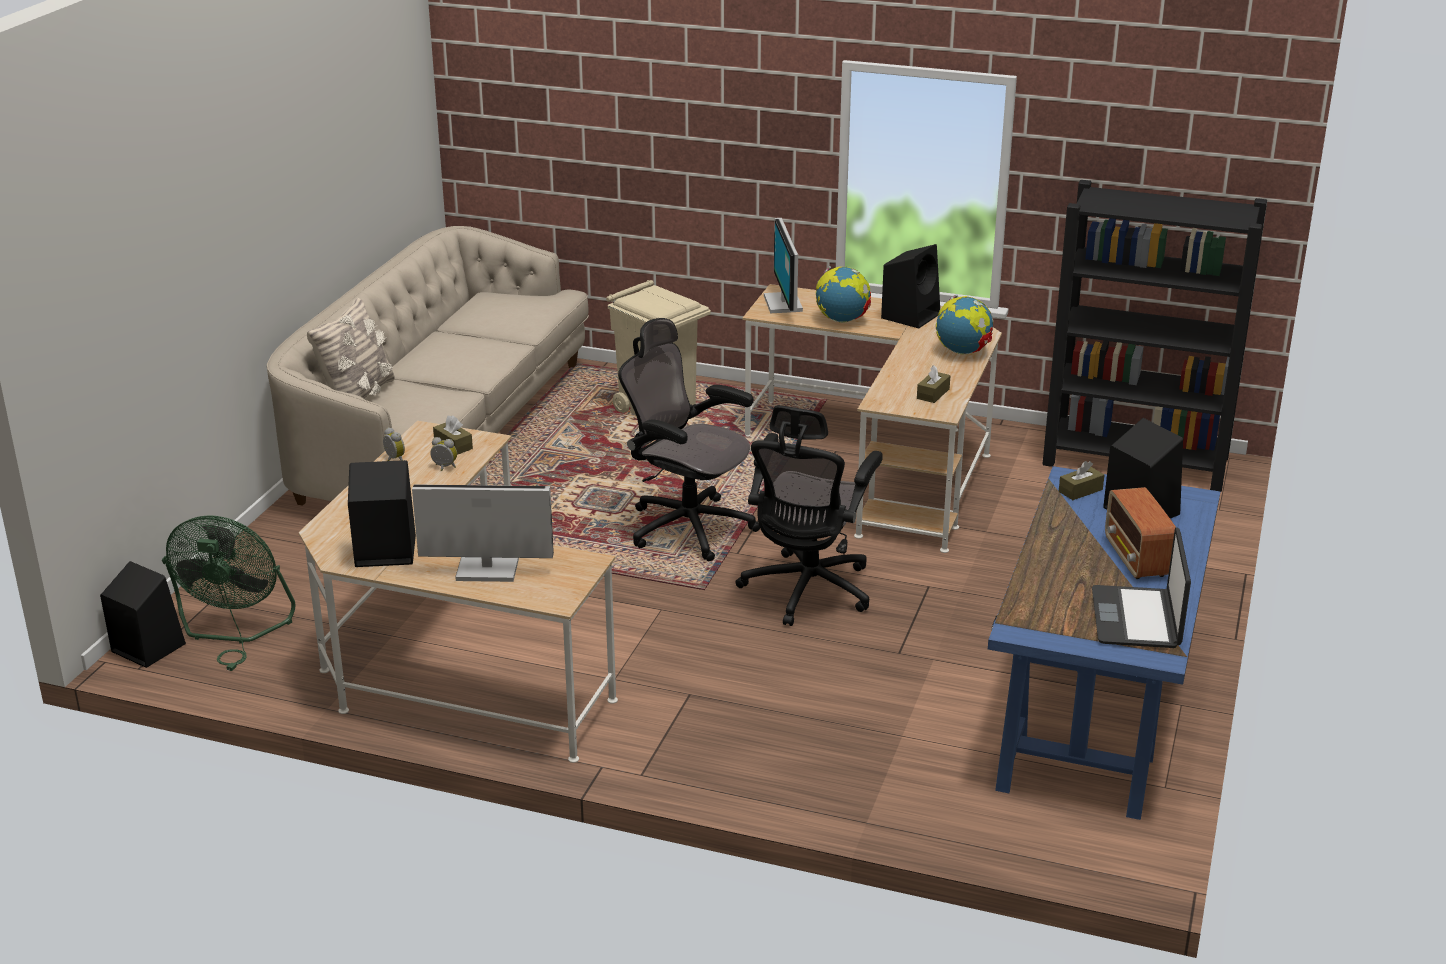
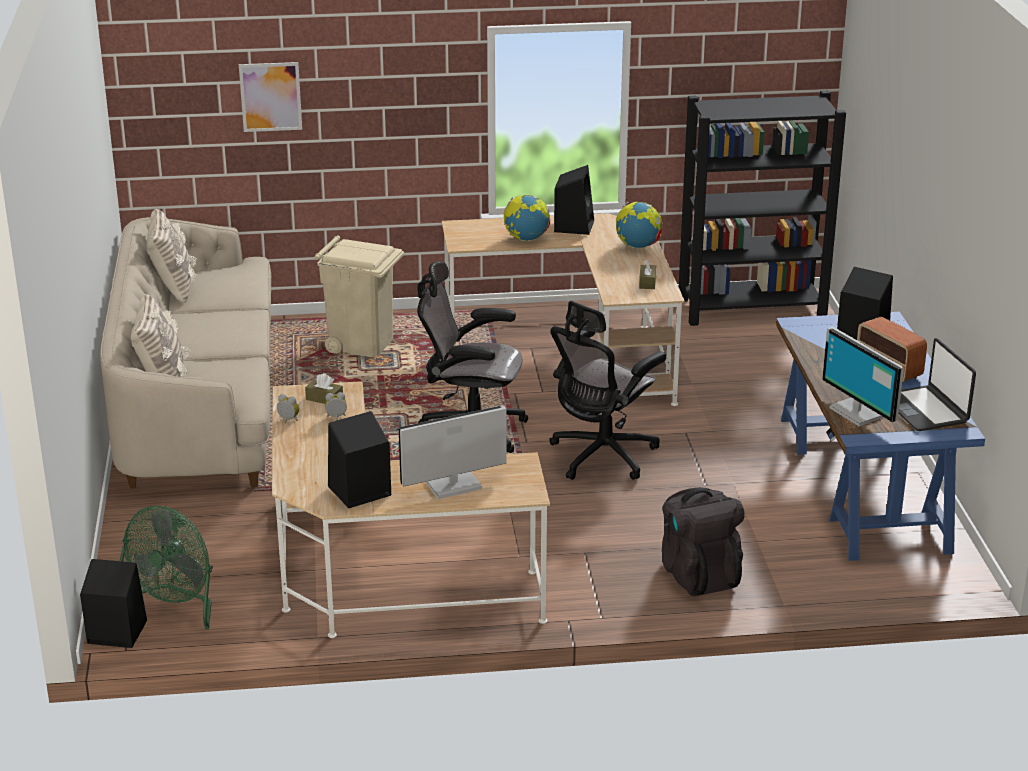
camera: 25 degrees left, 0 degrees up
(230, 631) = (175, 601): green fan -> green fan turned 135 degrees counterclockwise
(463, 305) = (175, 287): none -> beige pillow
(600, 110) = (270, 97): none -> picture
(785, 303) = (470, 234): monitor -> monitor (858, 412)
(797, 755) = (698, 574): none -> black backpack
(808, 590) = (603, 456): office chair -> office chair turned 45 degrees clockwise
(1080, 490) = (810, 331): brown tissue box -> none

